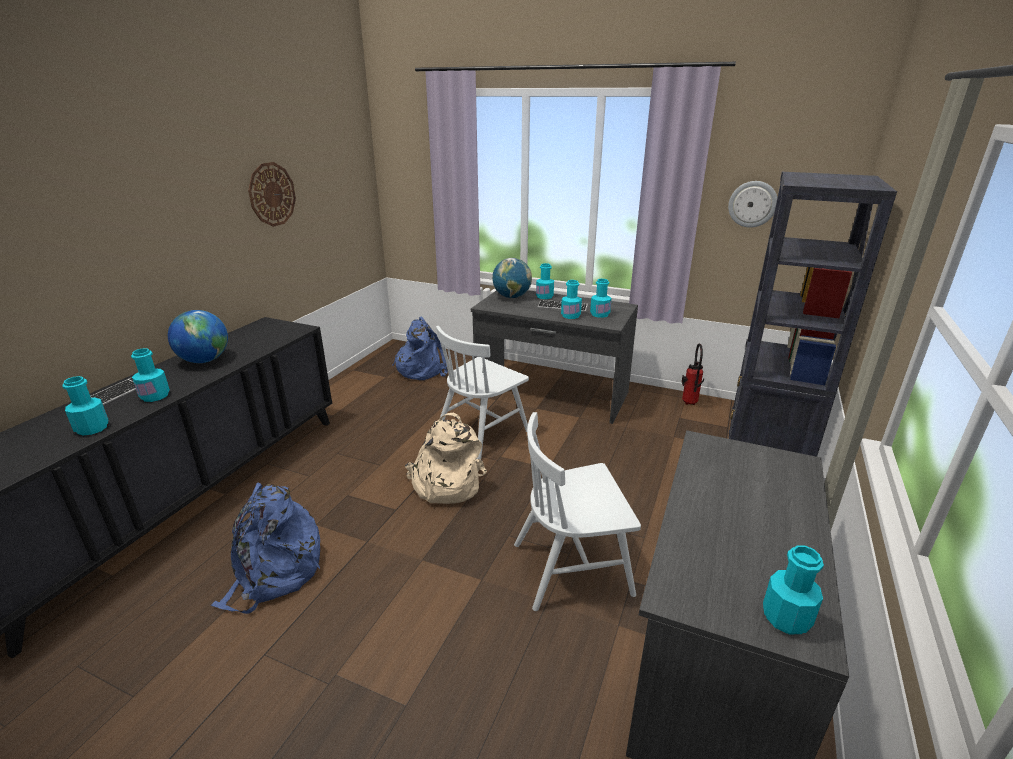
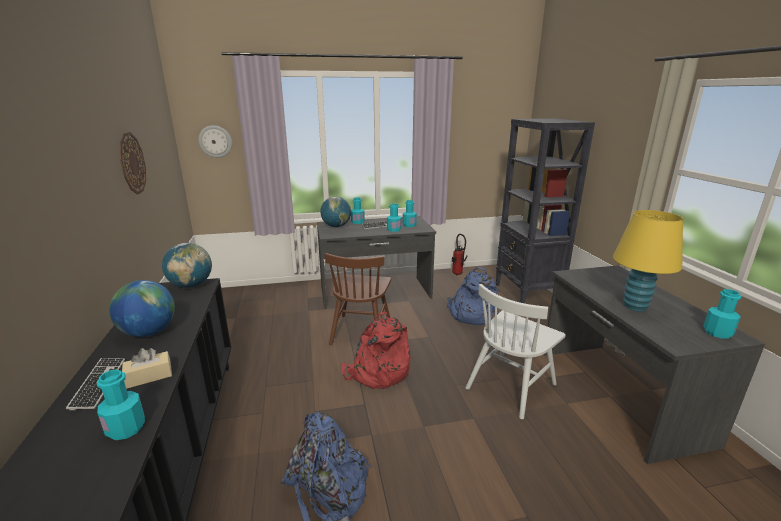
camera: 35 degrees left, 5 degrees down
(155, 396) = (149, 376): turquoise bottle -> beige tissue box
(289, 328) = (191, 285): none -> globe
(422, 369) = (260, 303): blue backpack -> blue backpack (470, 314)
(445, 484) = (377, 372): beige backpack -> red backpack
(482, 433) = (360, 331): white chair -> brown chair
(717, 523) = (634, 306): none -> yellow table lamp
(752, 204) = (475, 142): wall clock -> wall clock (215, 141)

